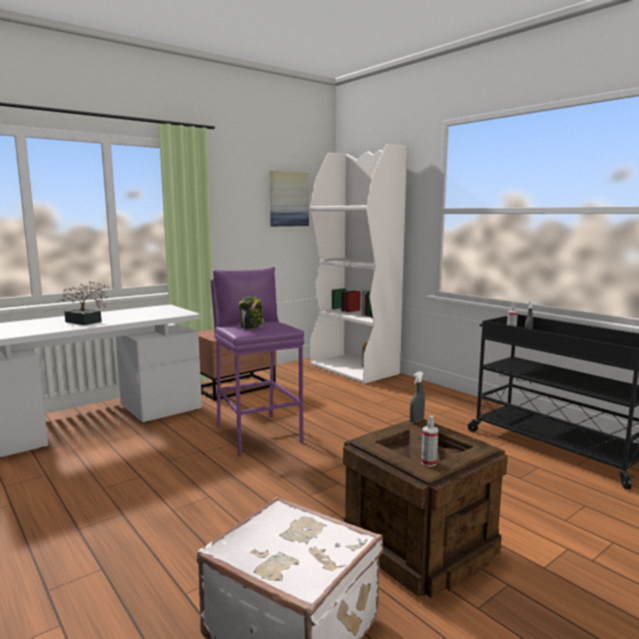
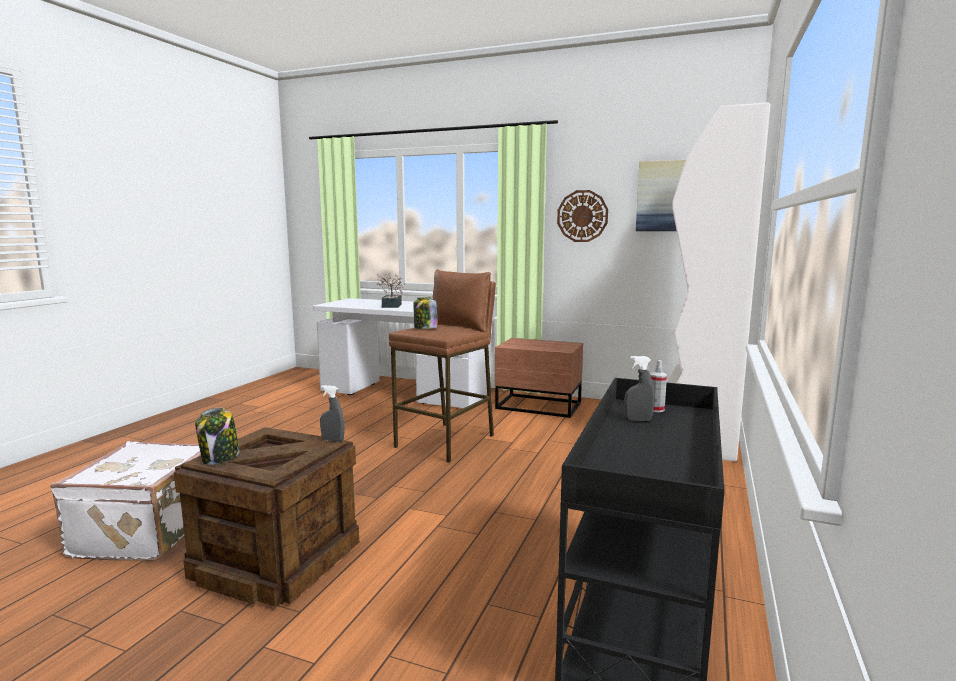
camera: 60 degrees right, 0 degrees up
(231, 214) = (582, 216): none -> wall clock
(258, 433) = (446, 441): purple stool -> brown stool
(428, 463) = (220, 458): spray bottle -> jar

